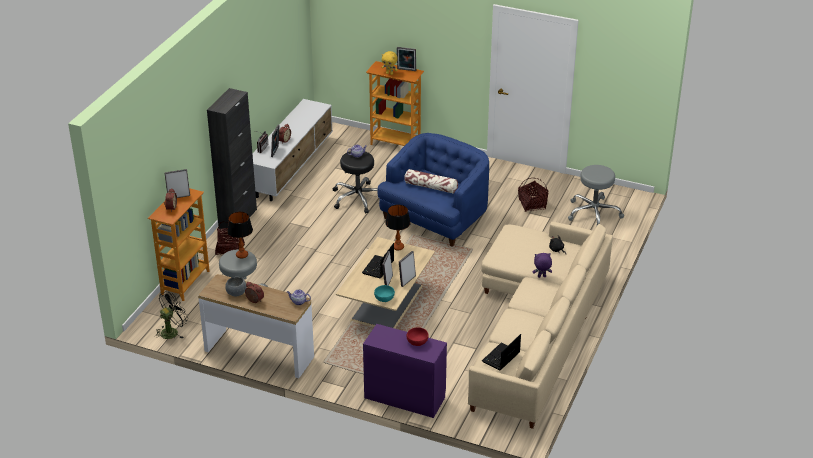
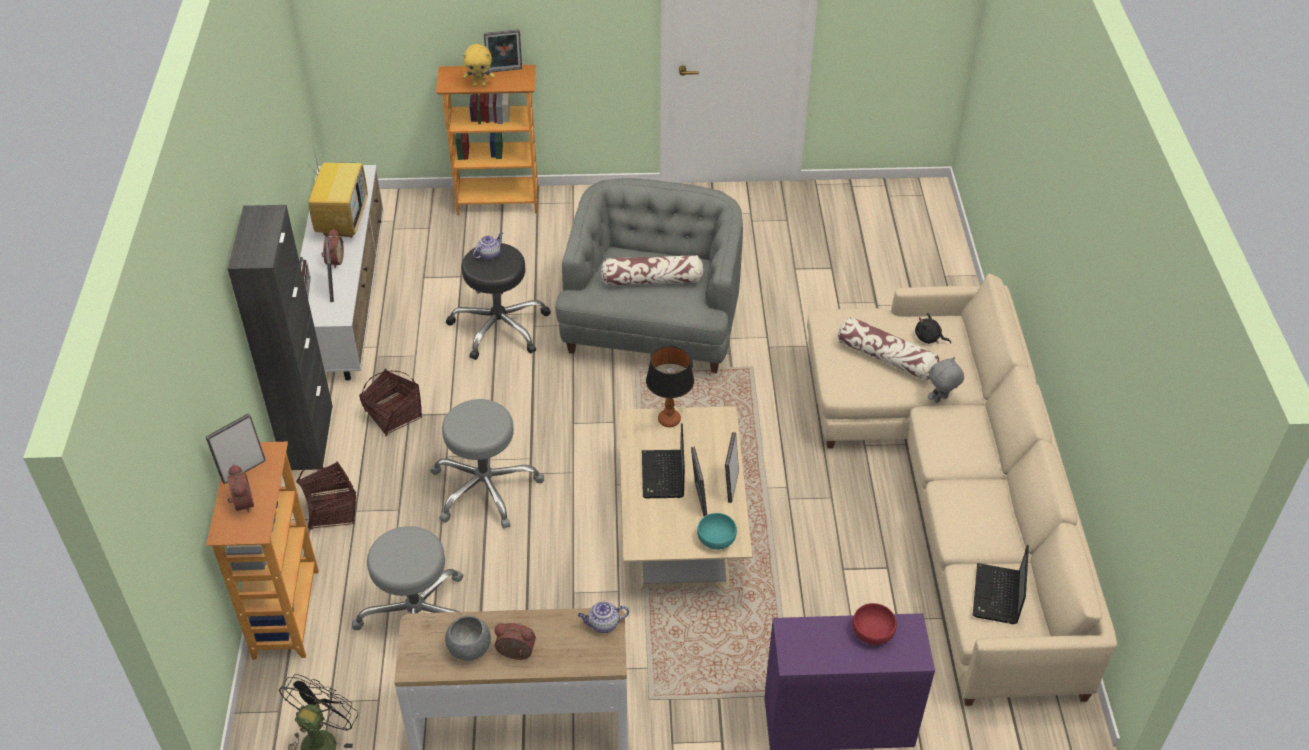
camera: 25 degrees left, 10 degrees up
(242, 255) = (408, 541): table lamp -> none
(299, 125) = (342, 221): none -> television
(435, 217) = (652, 325): blue armchair -> grey armchair
(527, 252) = (886, 358): none -> pillow
(532, 204) = (788, 252): basket -> basket (393, 415)
(541, 277) = (941, 400): purple plush toy -> grey plush toy
(593, 213) = (890, 239): grey stool -> grey stool (484, 487)

